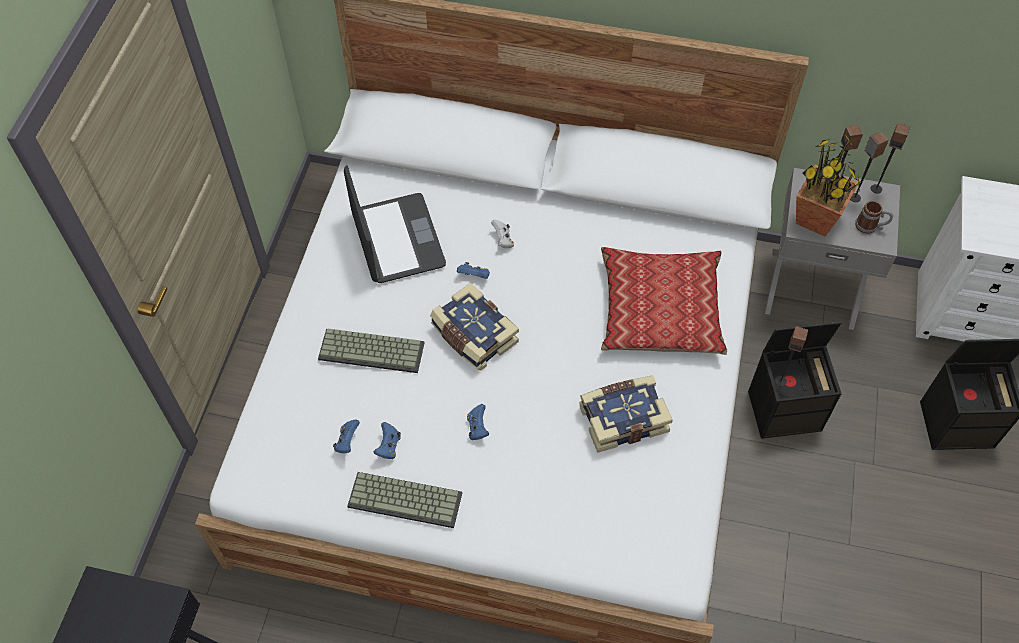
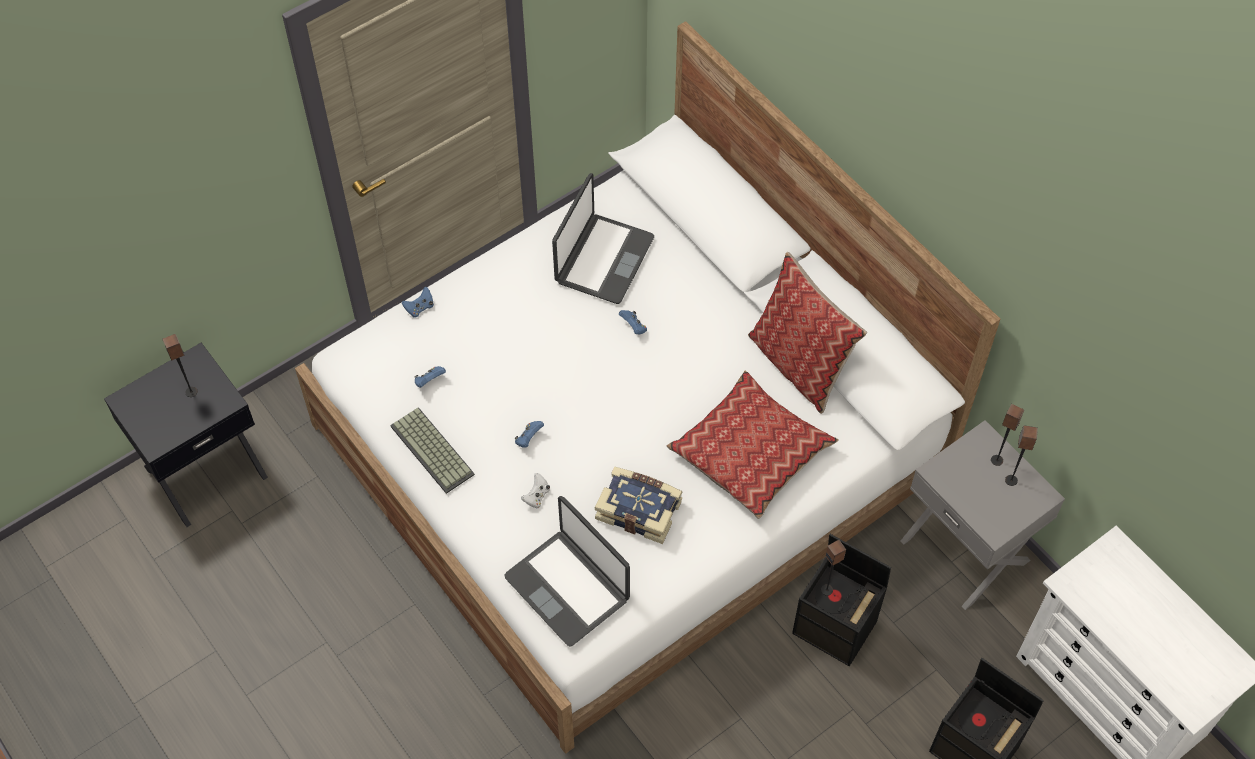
camera: 40 degrees right, 0 degrees up
(373, 350) = (507, 329): keyboard -> none
(388, 446) = (454, 405): blue game controller -> blue game controller (419, 308)
(473, 335) = (589, 370): book -> none
(503, 240) = (683, 315): white game controller -> white game controller (536, 496)
(628, 218) = (799, 364): none -> pillow
(632, 527) = (568, 587): none -> laptop
(817, 219) = (957, 474): potted plant -> none
(870, 227) = (997, 512): mug -> none
(876, 188) = (1039, 486): speaker -> speaker (191, 392)

